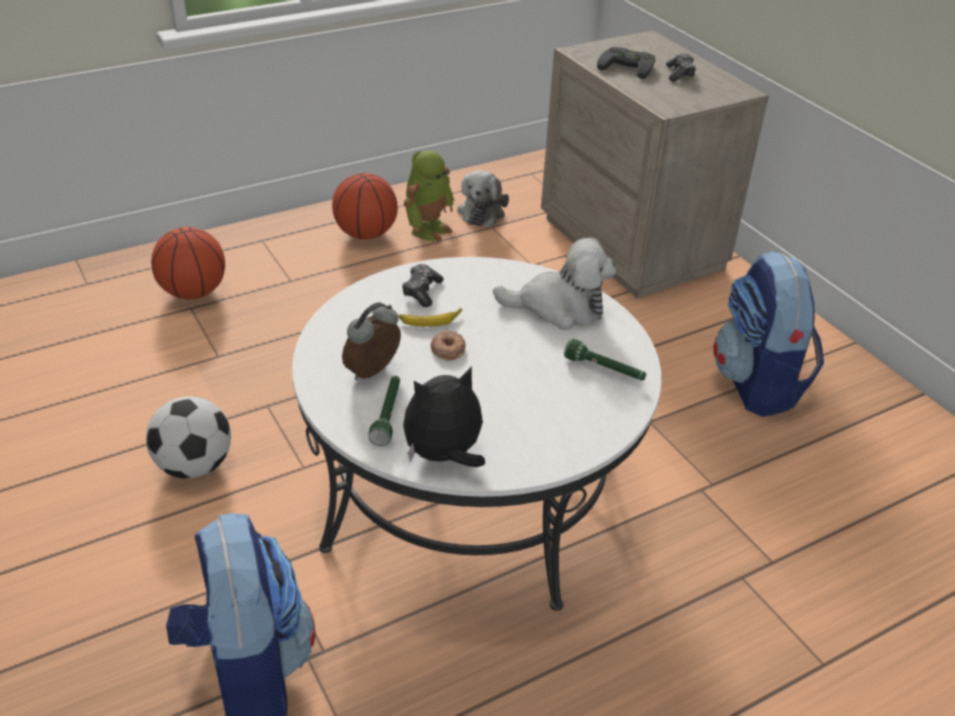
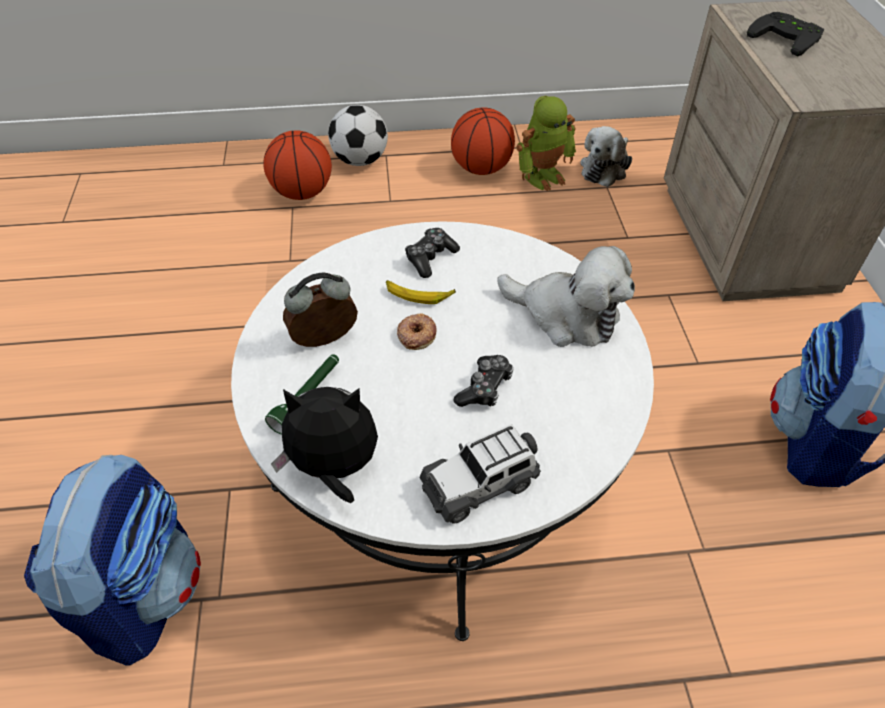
camera: 25 degrees right, 10 degrees up
(194, 466) = (213, 364): football -> football (360, 160)
(564, 434) = (480, 483): none -> toy car
(604, 370) = (575, 412): green flashlight -> none
(680, 74) = (847, 57): game controller -> game controller (485, 388)

